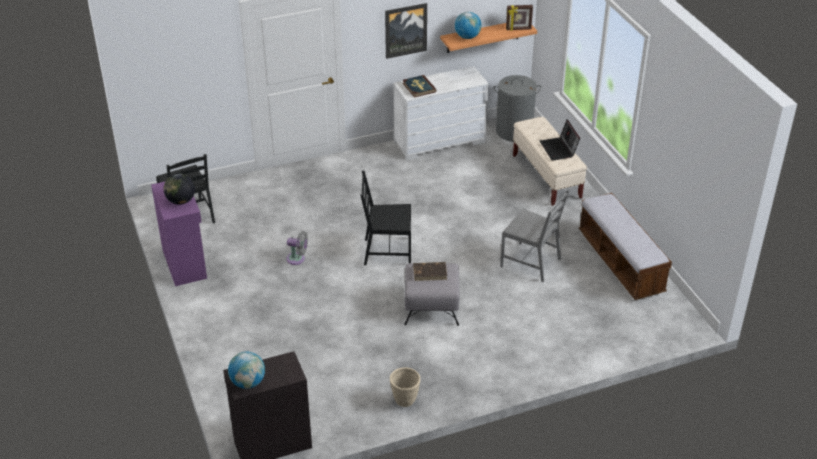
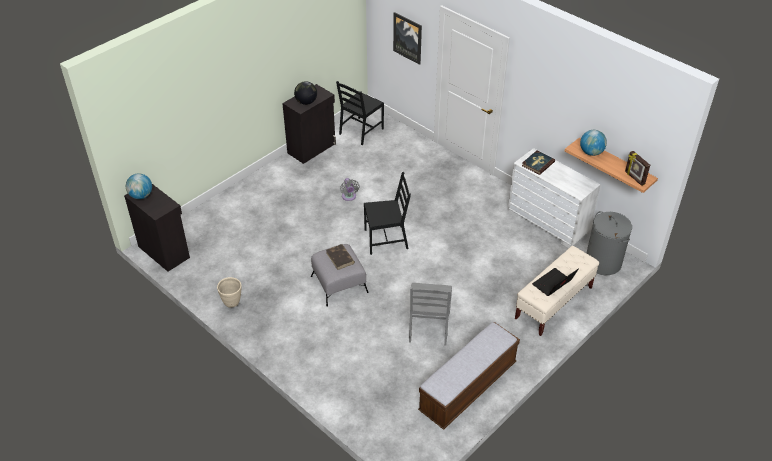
camera: 65 degrees right, 5 degrees up
(185, 263) = (312, 148): purple cabinet -> black cabinet
(387, 252) = (386, 239): black chair -> black chair turned 105 degrees clockwise
(405, 30) = (552, 112): picture -> picture (408, 38)

